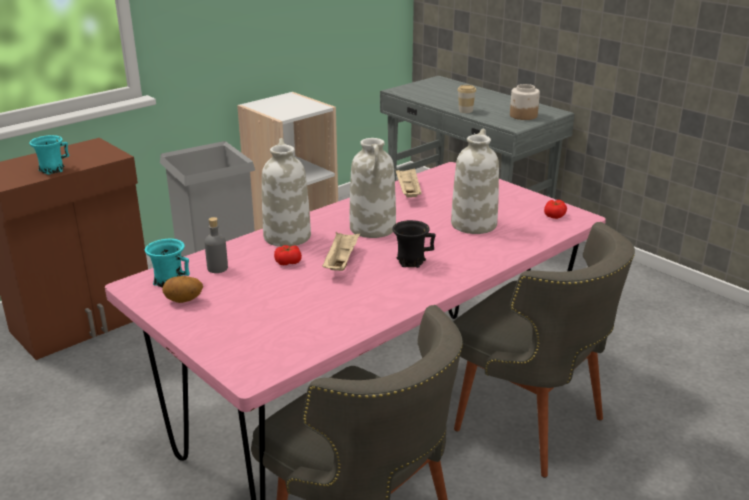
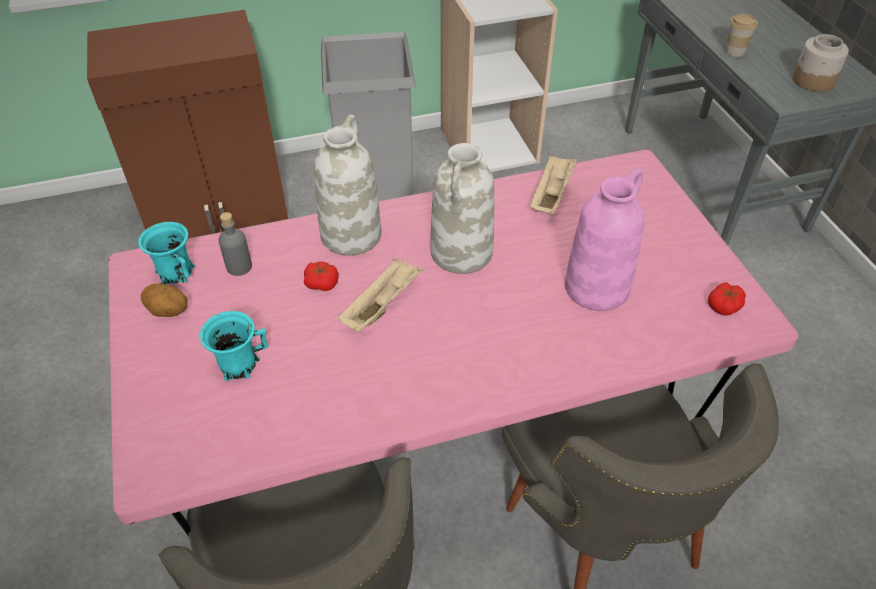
camera: 25 degrees right, 20 degrees up
(52, 170) = (160, 55): turquoise mug -> turquoise mug (238, 364)
(410, 261) = (466, 333): black mug -> none
(473, 224) = (596, 286): white vase -> pink vase

